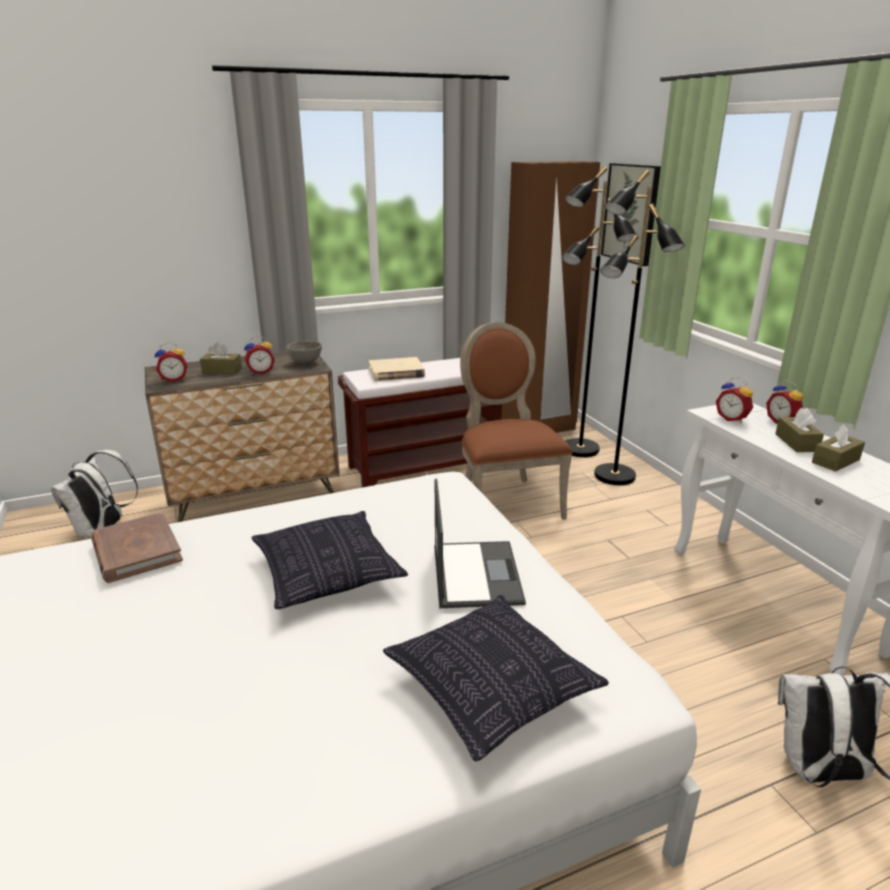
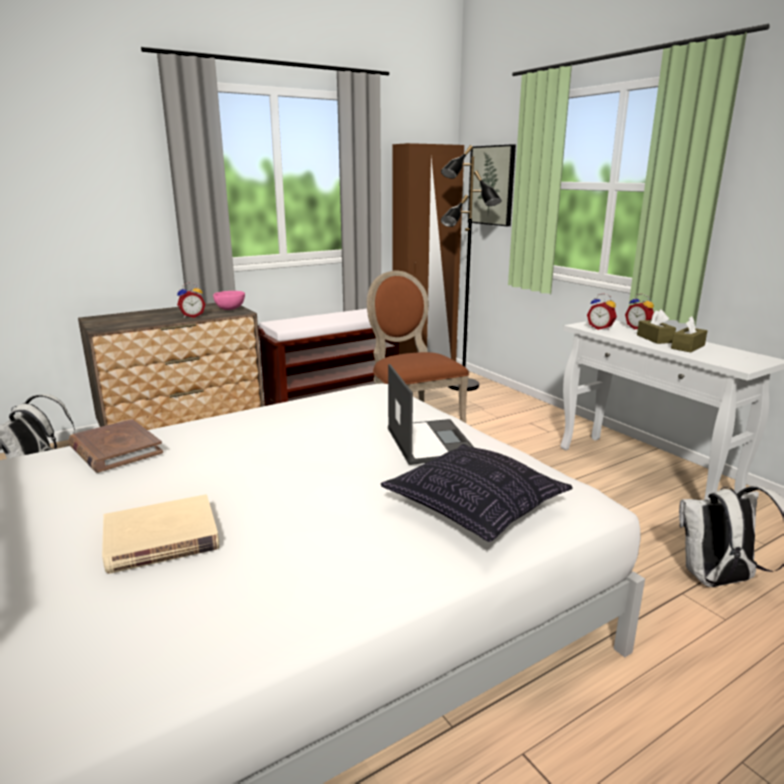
camera: 10 degrees left, 5 degrees down
(174, 379) = (111, 324): alarm clock -> none
(222, 370) = (154, 317): brown tissue box -> none
(305, 362) = (230, 309): grey bowl -> pink bowl
(327, 574) = (301, 452): pillow -> none
(396, 372) = (307, 320): beige book -> beige book (161, 539)
(614, 476) = (496, 402): black floor lamp -> none

